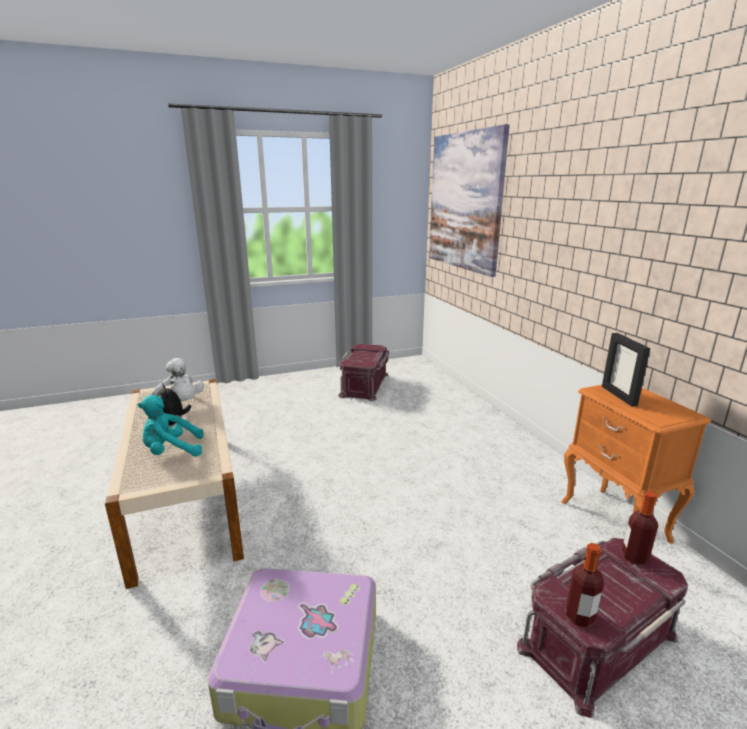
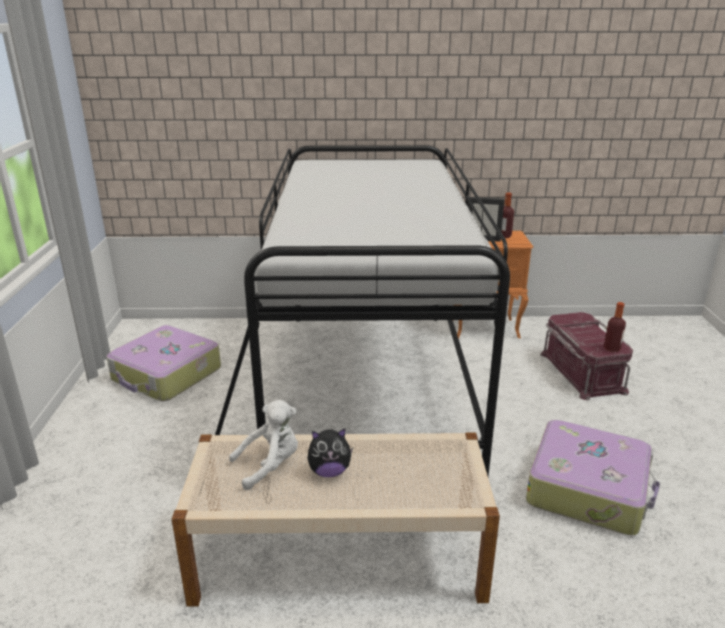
camera: 70 degrees left, 5 degrees up
(172, 451) = (406, 471): turquoise plush toy -> none
(365, 385) = (166, 375): red storage box -> suitcase
(401, 466) = (366, 393): none -> black bed
(465, 202) = (185, 108): picture -> none
(634, 557) = (568, 318): bottle -> bottle (504, 236)

